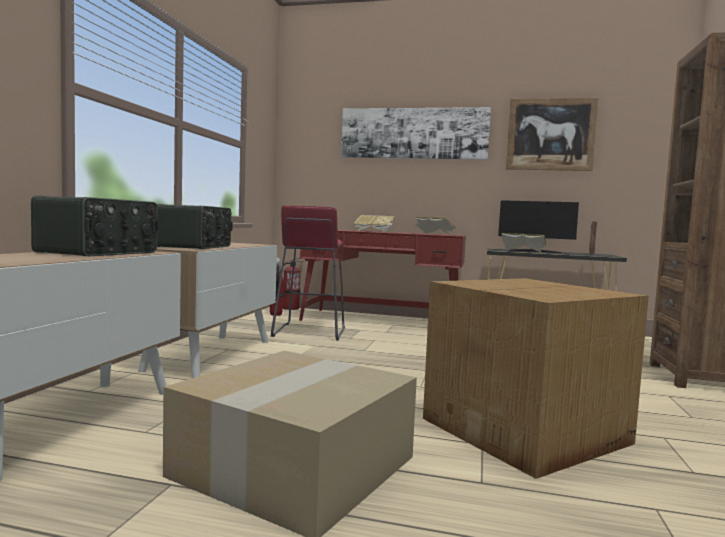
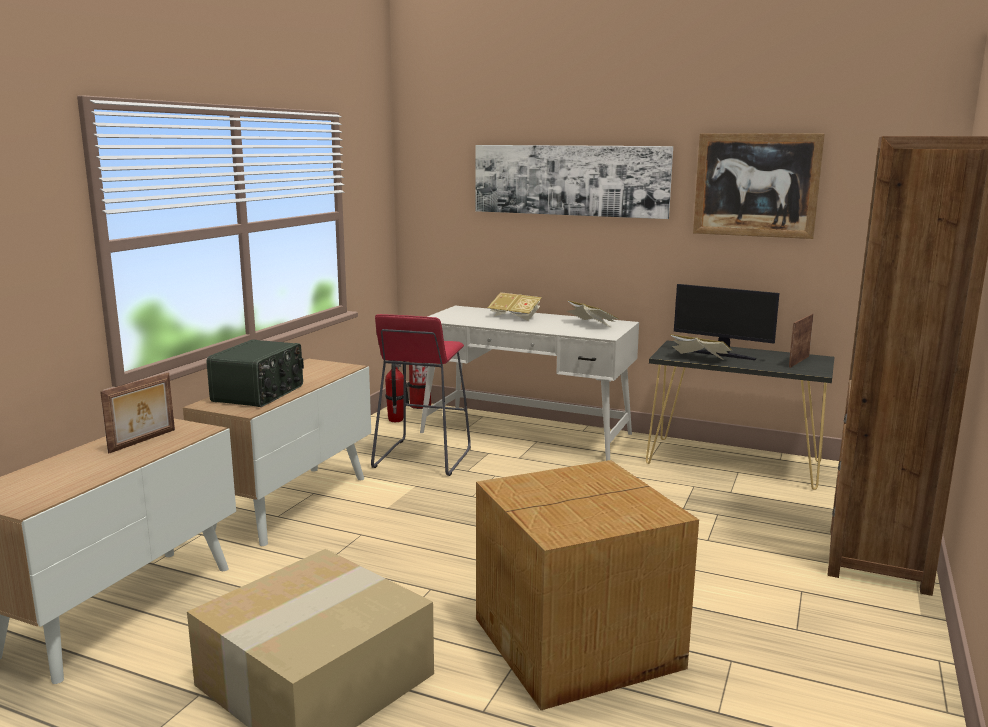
camera: 10 degrees right, 10 degrees up
(99, 252) = (143, 441): radio -> picture frame
(382, 321) = (526, 433): red desk -> white desk

